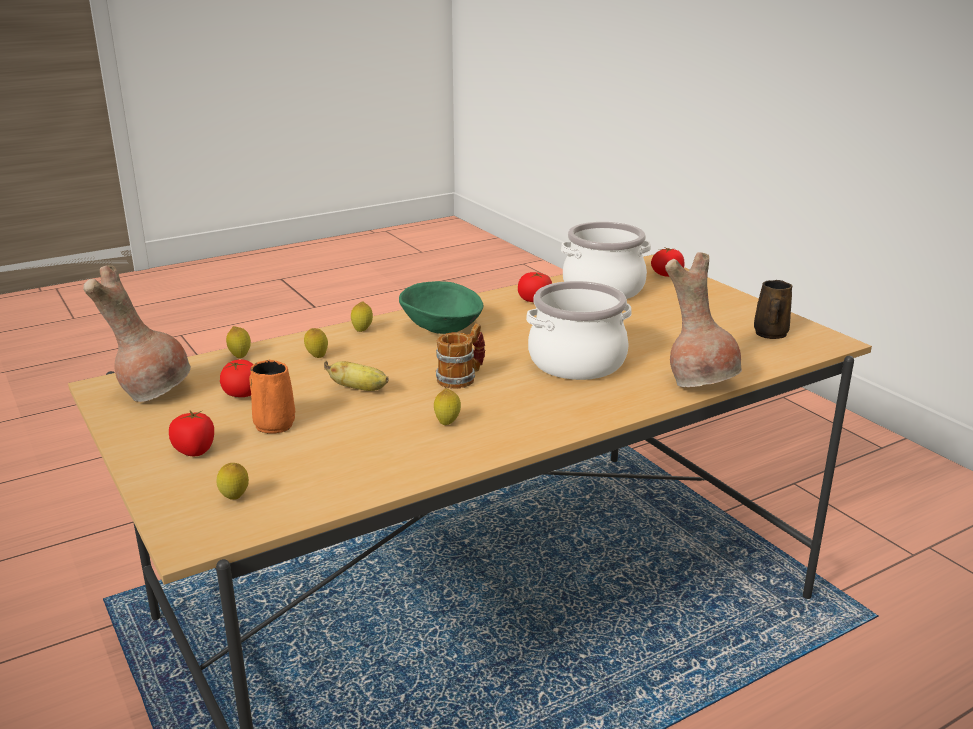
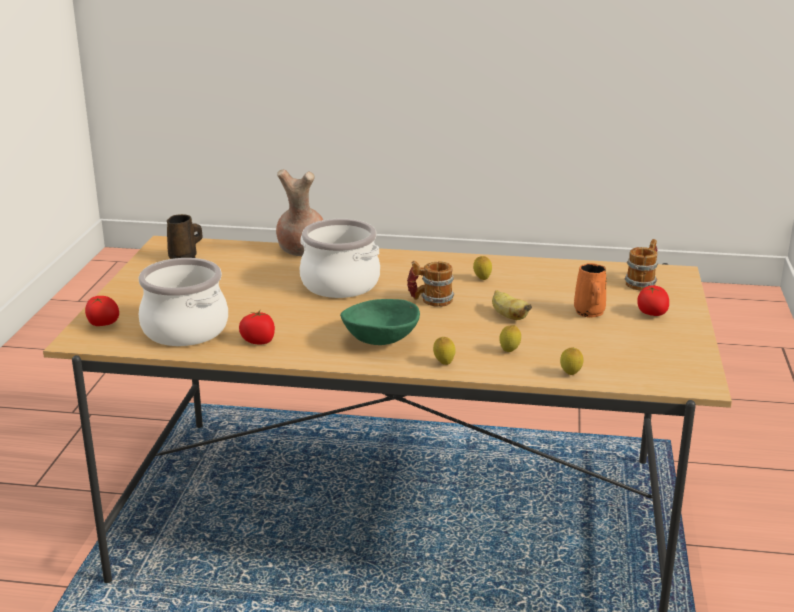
camera: 140 degrees left, 0 degrees up
(153, 392) = (660, 365): brown vase -> none
(235, 499) = (643, 282): lemon -> mug
(242, 394) = (594, 340): tomato -> none

